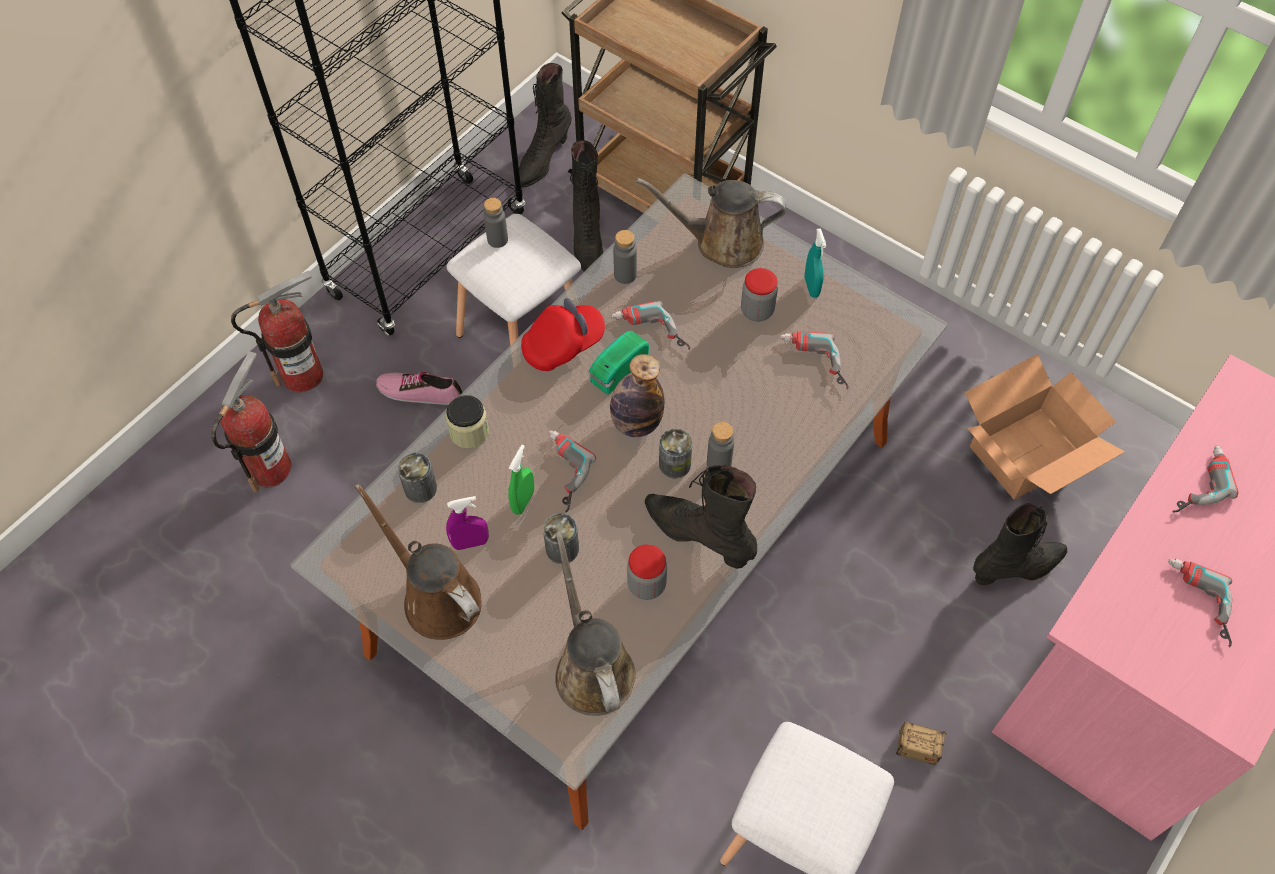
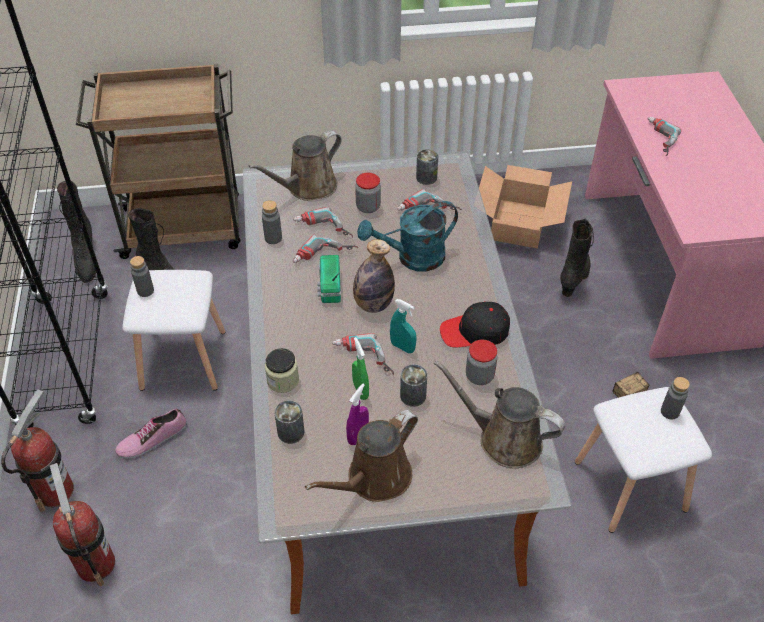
camera: 45 degrees left, 10 degrees down
(436, 597) = (374, 479): brown watering can -> brown watering can turned 45 degrees counterclockwise
(563, 345) = (282, 296): red cap -> none
(674, 464) = (419, 308): can -> can (426, 177)
(699, 535) = (475, 331): black boot -> black cap
(719, 464) = (441, 291): grey bottle -> grey bottle (670, 412)
(733, 404) = (412, 258): none -> turquoise watering can
(811, 287) = (382, 177): turquoise spray bottle -> turquoise spray bottle (402, 347)
(1196, 603) = (719, 186): power drill -> power drill (322, 230)

